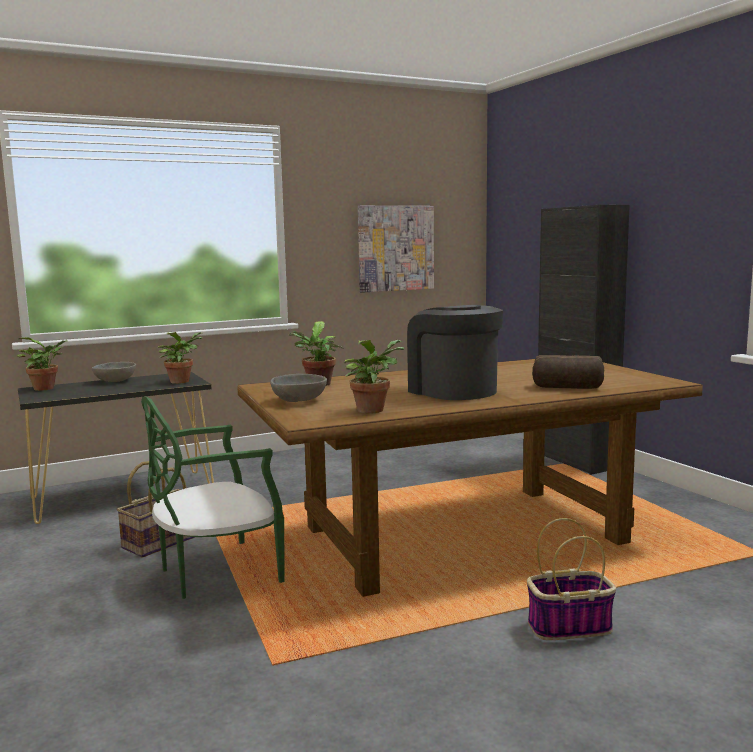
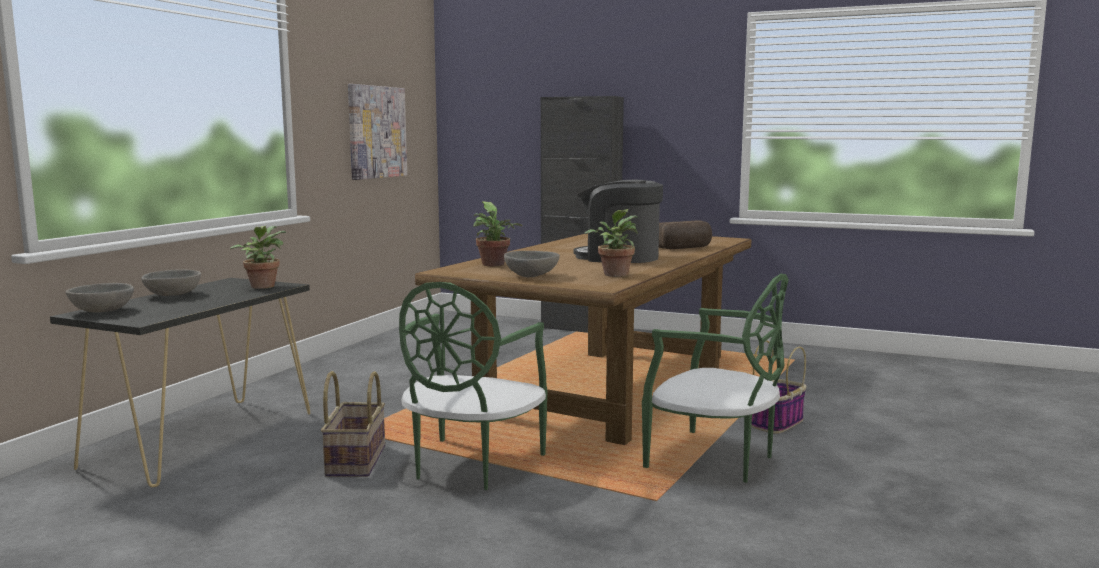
camera: 40 degrees left, 0 degrees up
(47, 388) = (103, 311): potted plant -> grey bowl
(412, 644) = (714, 460): none -> green chair

